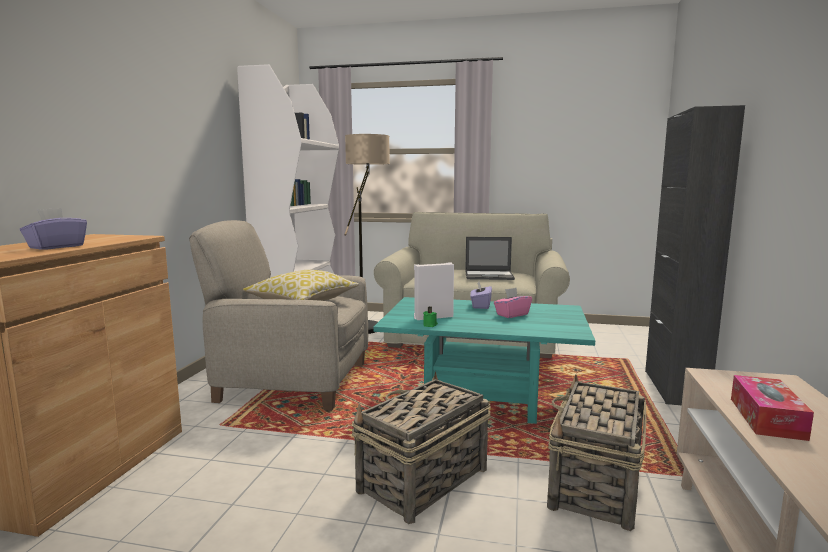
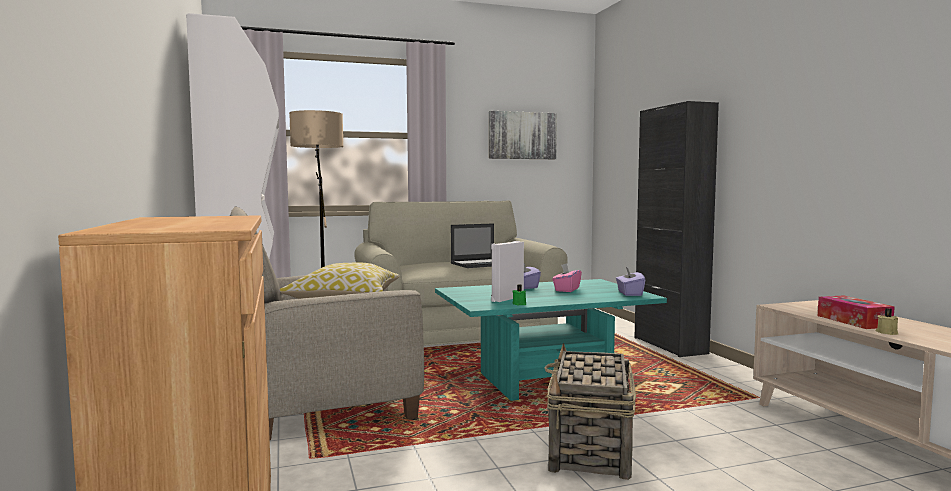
camera: 30 degrees left, 5 degrees down
(56, 247) = (212, 222): purple tissue box -> purple tissue box (629, 293)
(577, 146) = (522, 135): none -> picture
(595, 485) = (712, 418): basket -> none
(775, 447) = (887, 332): none -> beige candle

